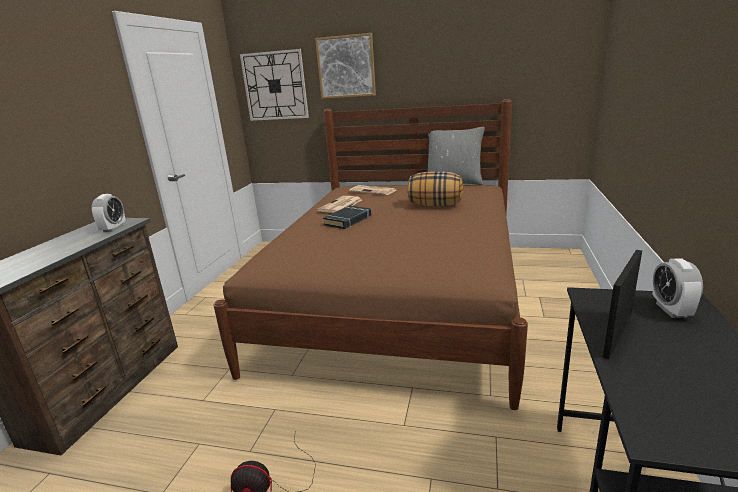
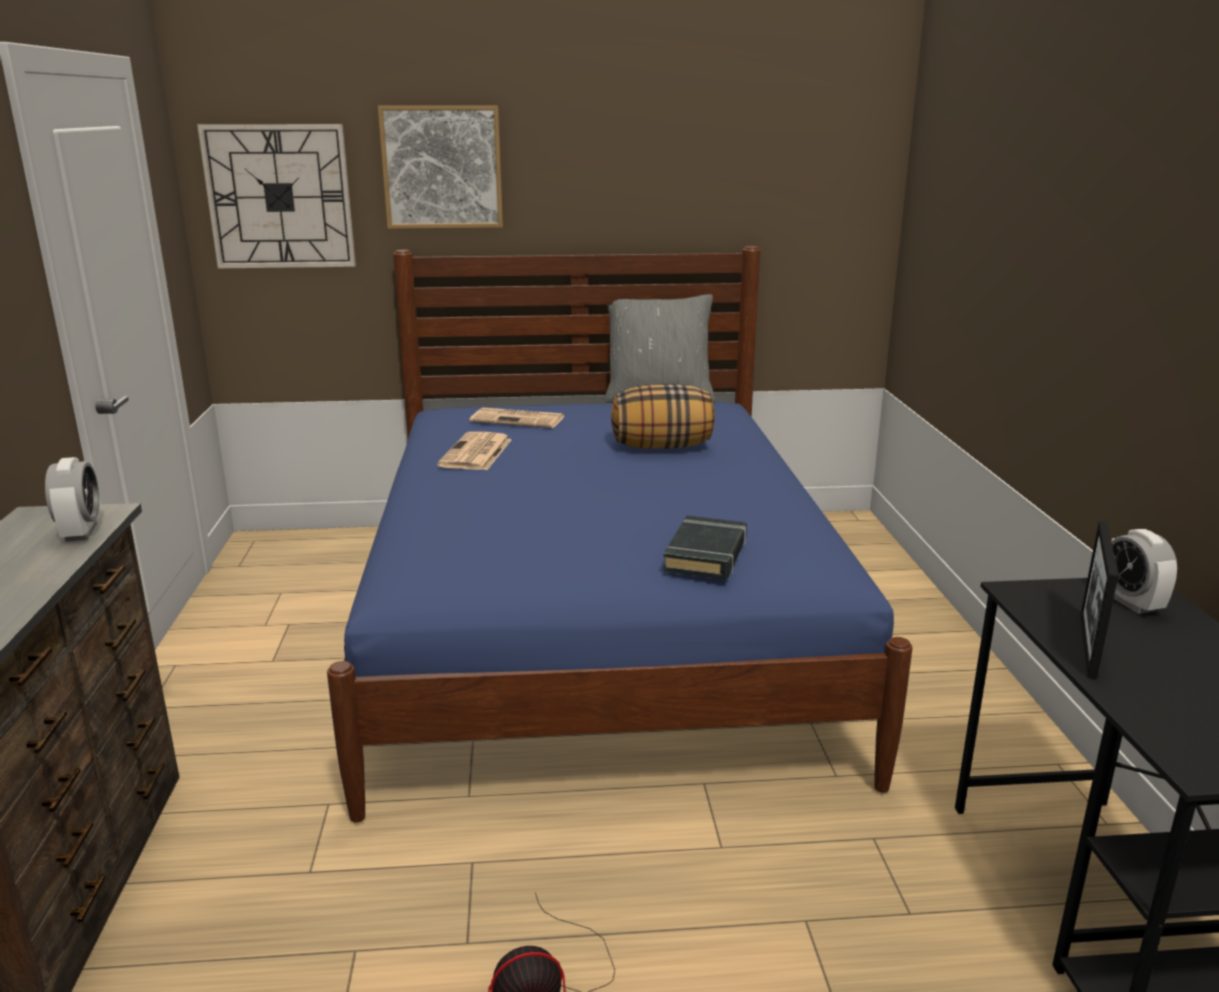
camera: 20 degrees left, 0 degrees up
(348, 220) = (520, 485): black book -> black book (706, 555)
(398, 299) = (598, 630): brown bed -> blue bed

